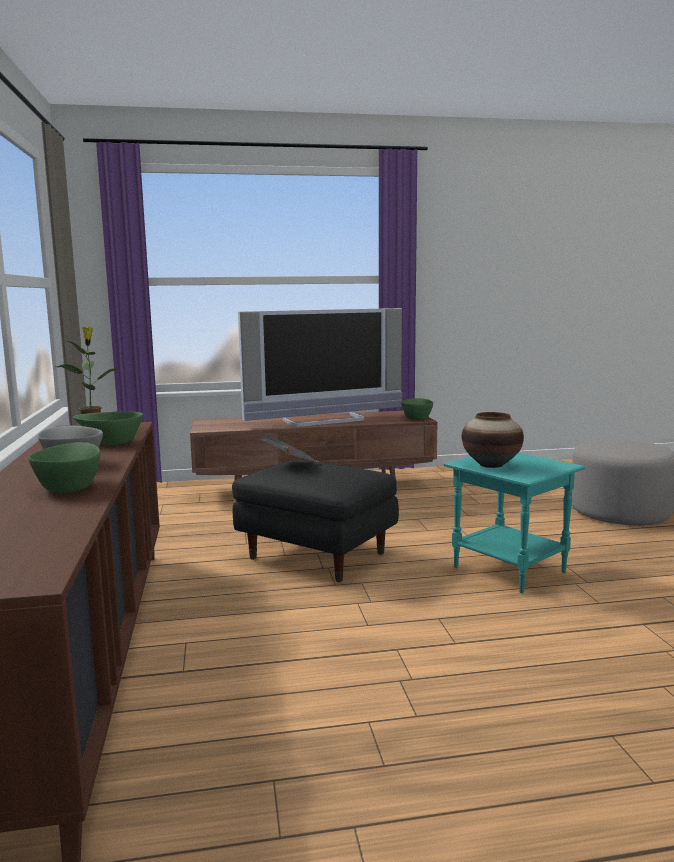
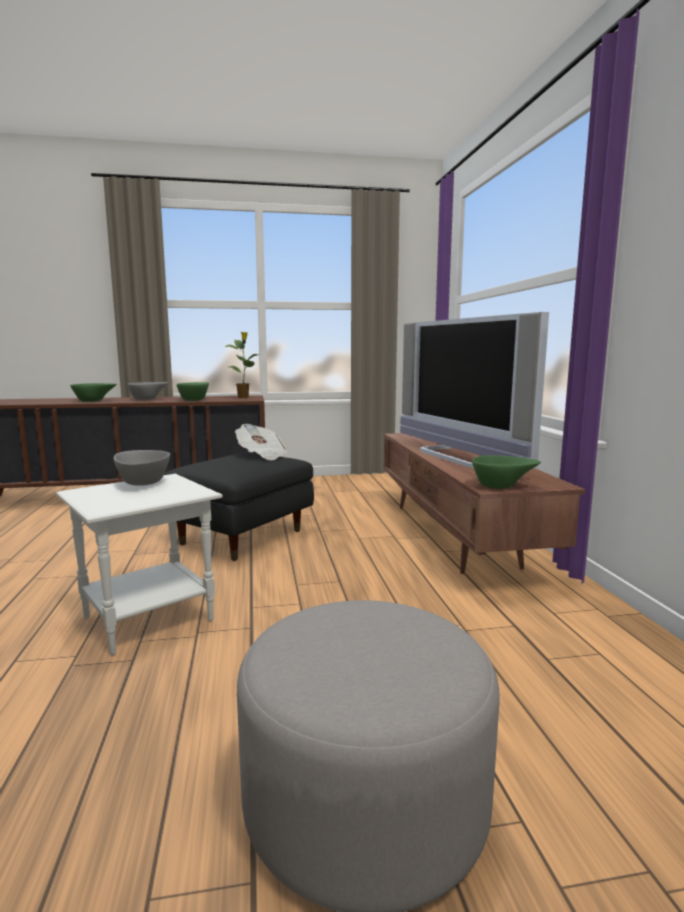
camera: 90 degrees right, 0 degrees up
(491, 465) = (142, 484): vase -> grey bowl
(508, 569) = (150, 618): turquoise side table -> white side table

